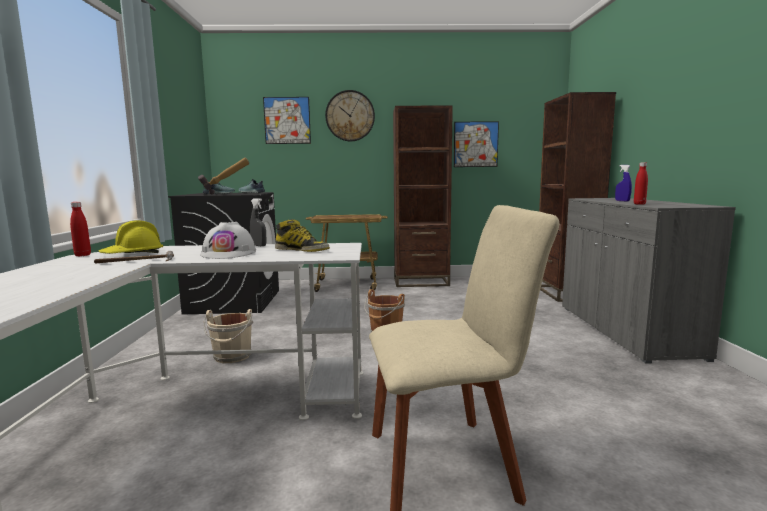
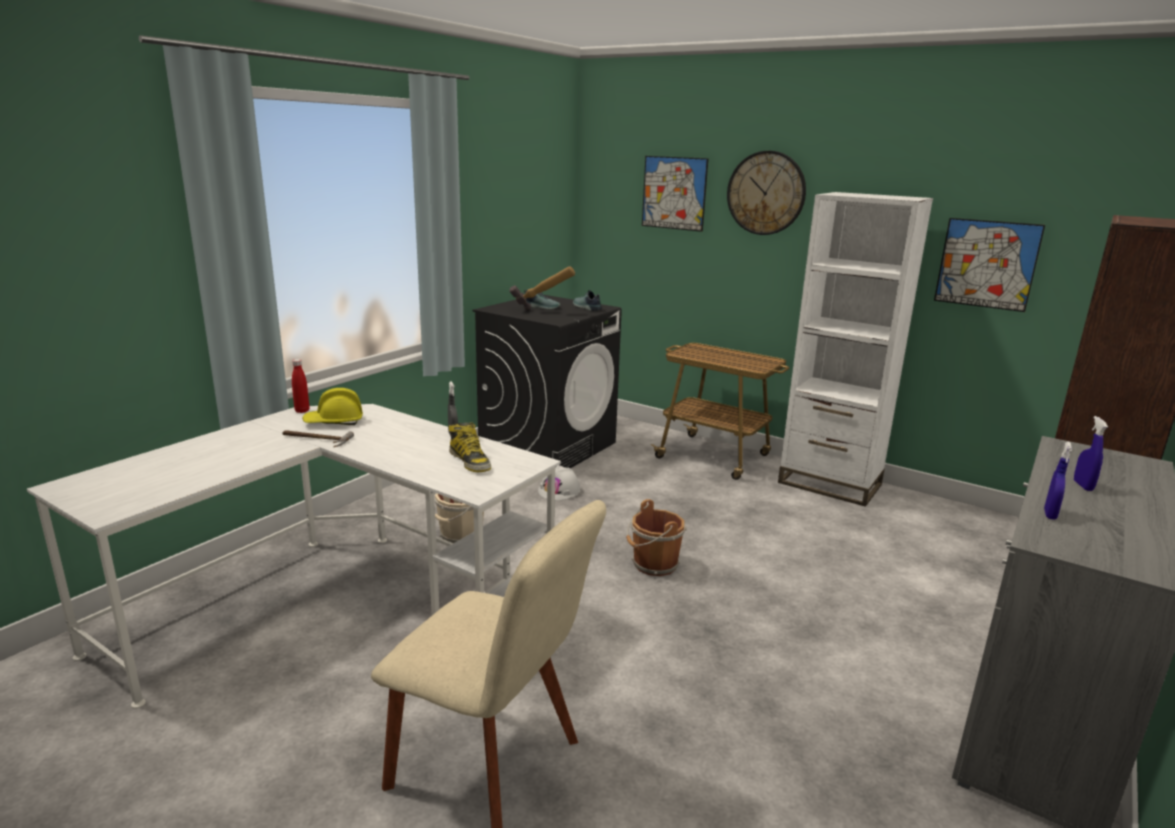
camera: 35 degrees right, 10 degrees up
(229, 253) = (401, 447): white hard hat -> white hard hat (559, 490)
(421, 282) = (829, 484): brown bookcase -> white bookcase
(639, 204) = (1050, 514): red bottle -> blue spray bottle

